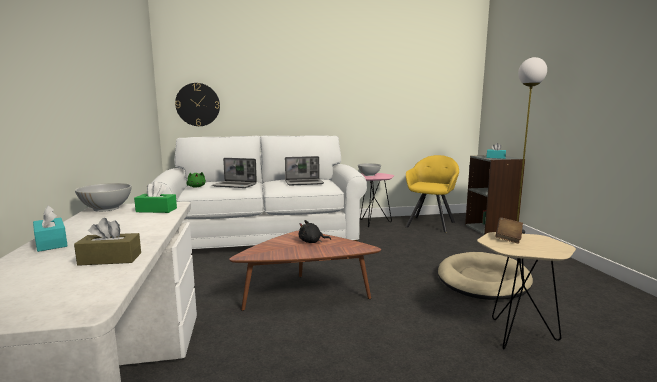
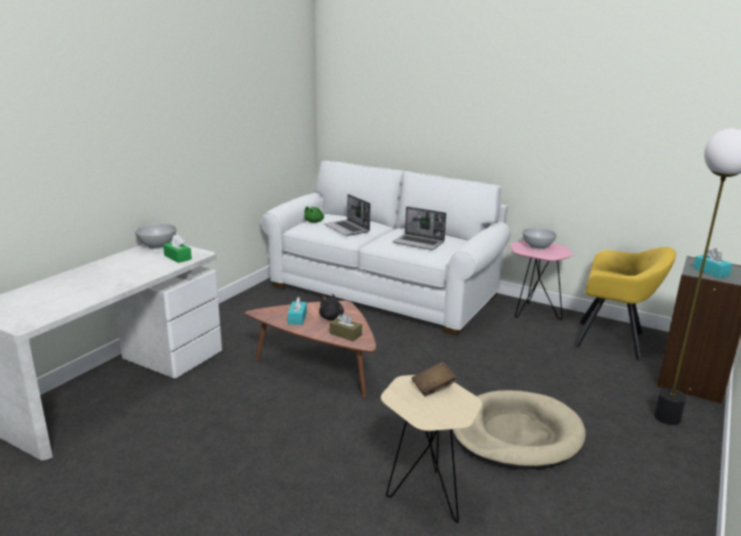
camera: 40 degrees right, 10 degrees up
(51, 243) = (83, 272): turquoise tissue box -> turquoise tissue box (297, 318)
(110, 259) = (81, 296): brown tissue box -> brown tissue box (345, 334)
(198, 104) = (353, 122): wall clock -> none
(431, 224) = (613, 341): yellow armchair -> yellow armchair turned 45 degrees clockwise

